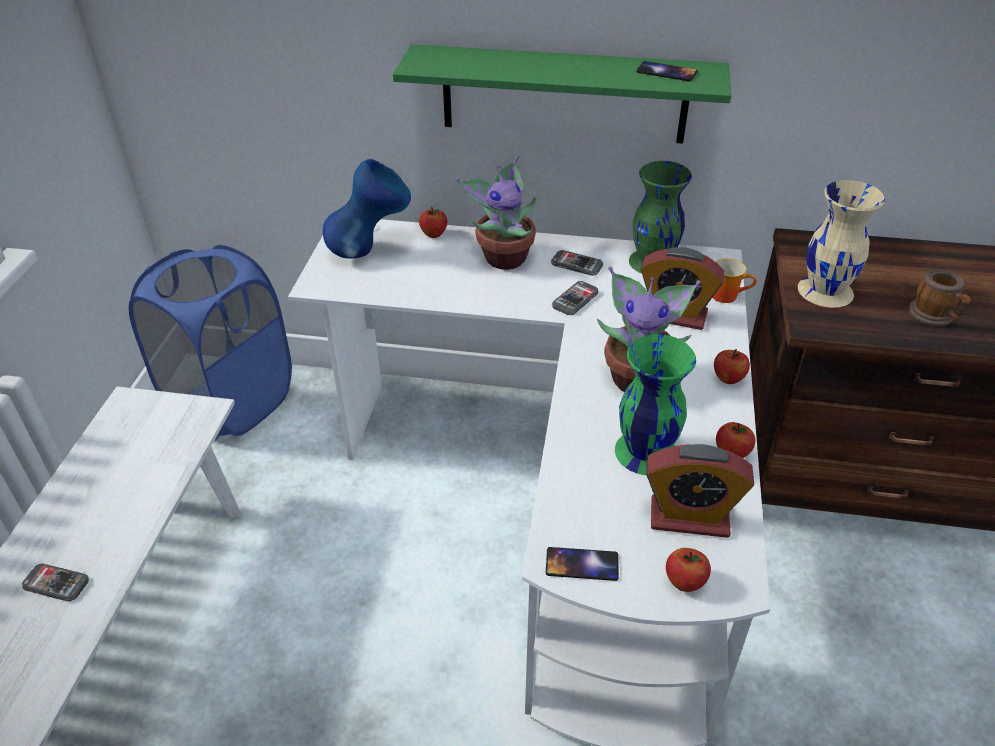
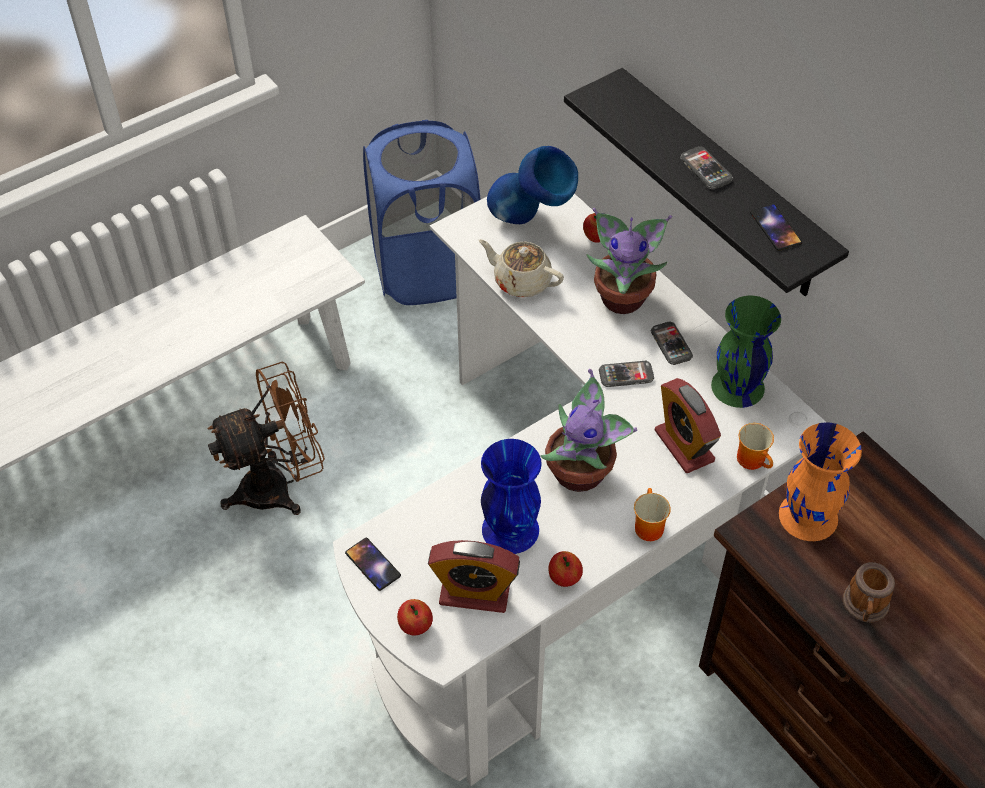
camera: 45 degrees right, 10 degrees up
(56, 583) = (149, 341): phone -> phone (705, 169)
(278, 648) = (279, 486): none -> brown fan
(415, 289) = (521, 281): none -> beige teapot
(564, 94) = (723, 187): green shelf -> black shelf
(645, 451) = (510, 528): green vase -> blue vase
(689, 518) = (474, 593): alarm clock -> alarm clock turned 45 degrees counterclockwise
(728, 379) = (646, 526): apple -> mug
(826, 290) = (809, 516): beige vase -> orange vase

